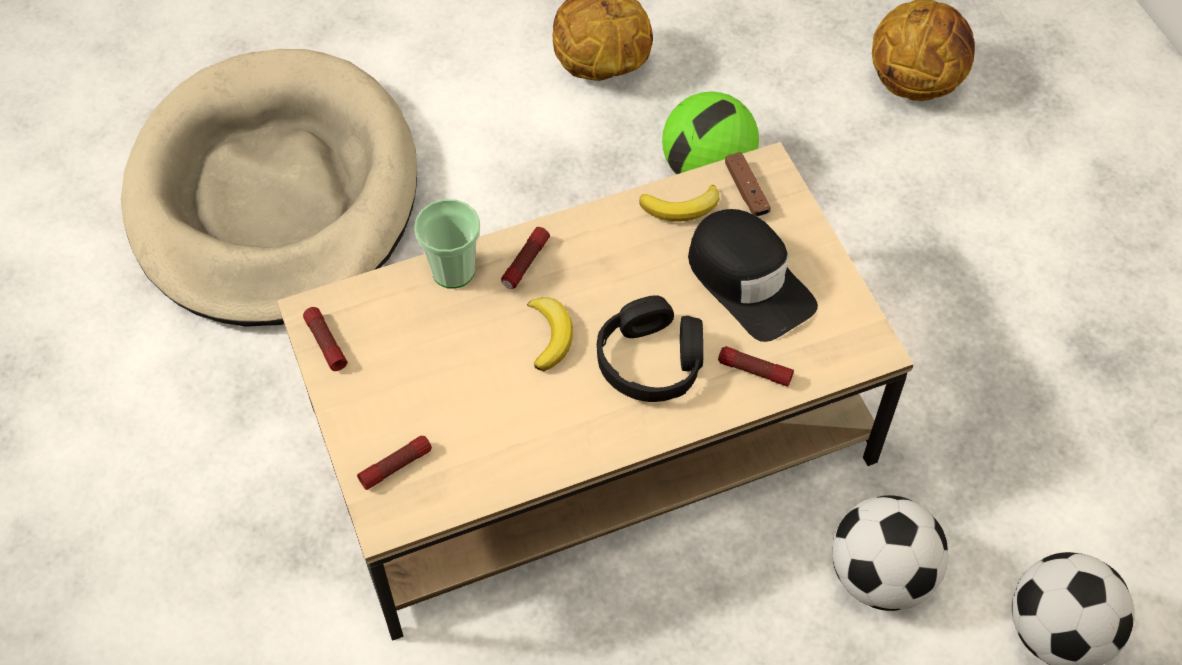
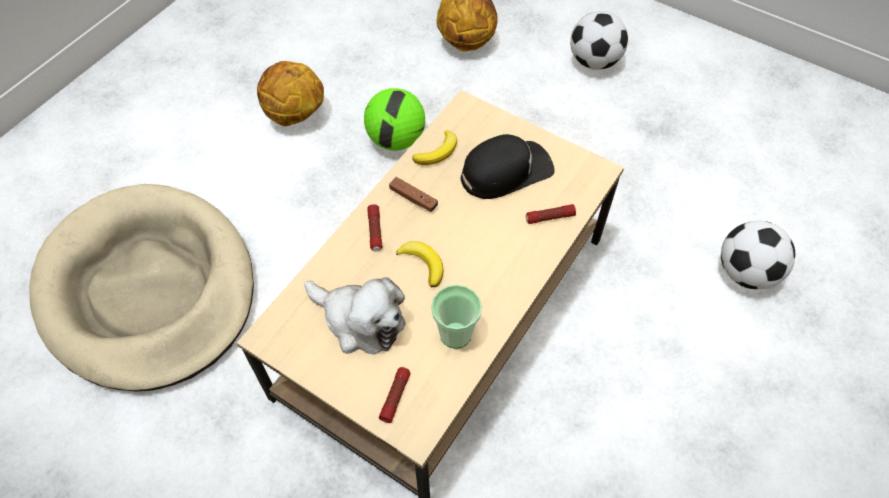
camera: 35 degrees left, 0 degrees up
(325, 343) = (290, 349): flashlight -> none
(425, 358) = (360, 321): none -> plush toy
(453, 271) = (335, 260): cup -> cup (455, 334)
(651, 361) = (491, 244): black headphones -> none
(746, 191) = (465, 124): brown game controller -> brown game controller (413, 198)
(748, 281) = (506, 171): black cap -> black cap turned 45 degrees counterclockwise
(880, 575) = (646, 297): football -> football (593, 61)

